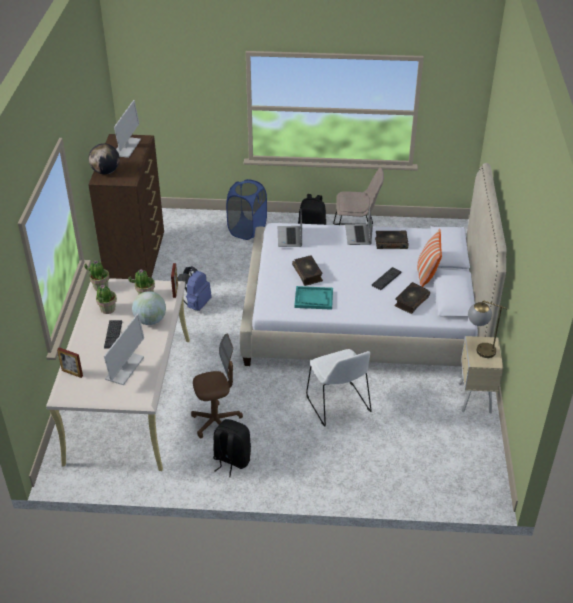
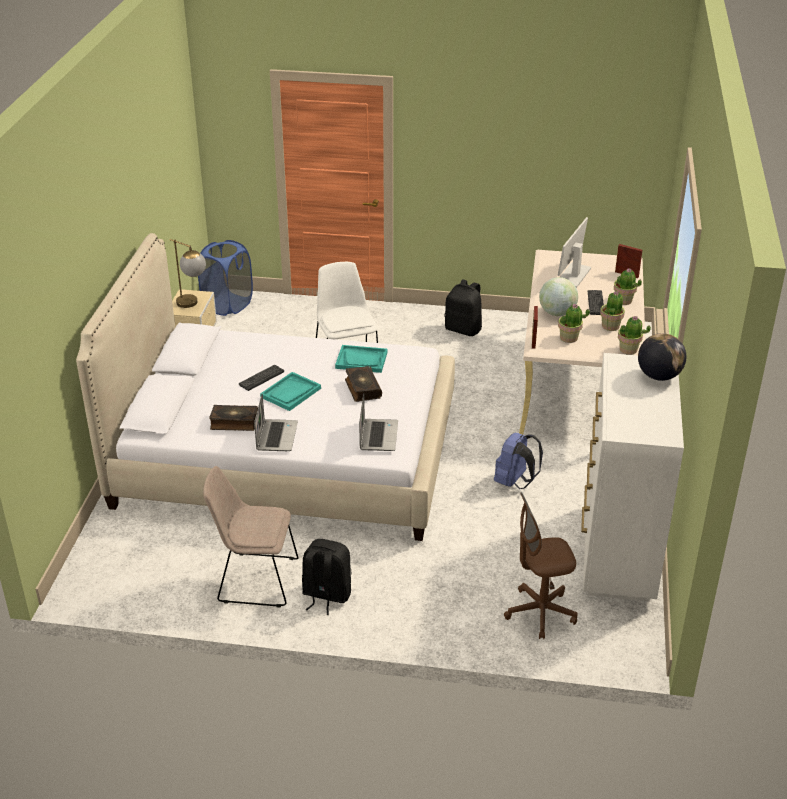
camera: 175 degrees left, 5 degrees down
(87, 338) = (623, 301): none -> potted plant
(127, 147) = (641, 417): monitor -> none
(137, 261) = (617, 554): brown dresser -> white dresser
(216, 422) = (480, 357): brown office chair -> brown office chair (540, 613)
(247, 230) = (438, 604): blue laundry basket -> blue laundry basket (227, 305)
(360, 267) = (291, 393): none -> turquoise tray
(411, 301) = (243, 352): book -> none
(426, 274) = (206, 380): pillow -> none

